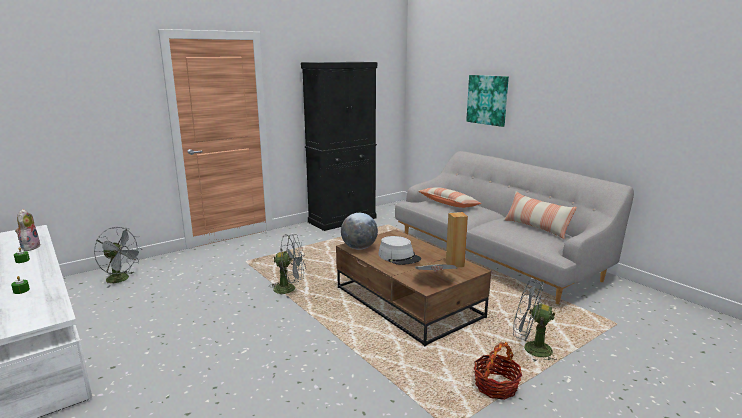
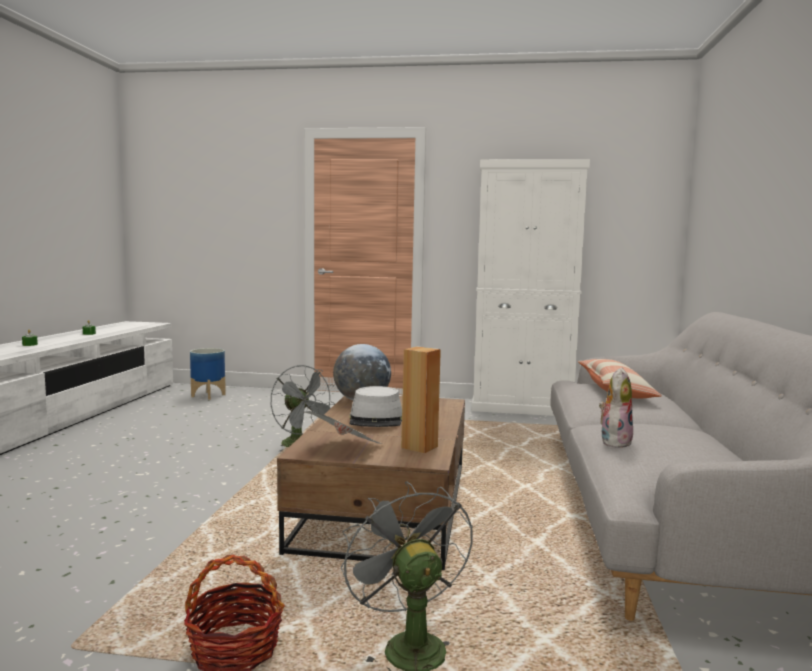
camera: 45 degrees right, 10 degrees down
(30, 247) = (118, 329): plush toy -> plush toy (614, 441)
(122, 279) = (208, 395): grey fan -> planter
(342, 220) = (522, 407): black cabinet -> white cabinet
(487, 100) = (761, 207): picture -> none
(536, 228) = (692, 448): pillow -> none

